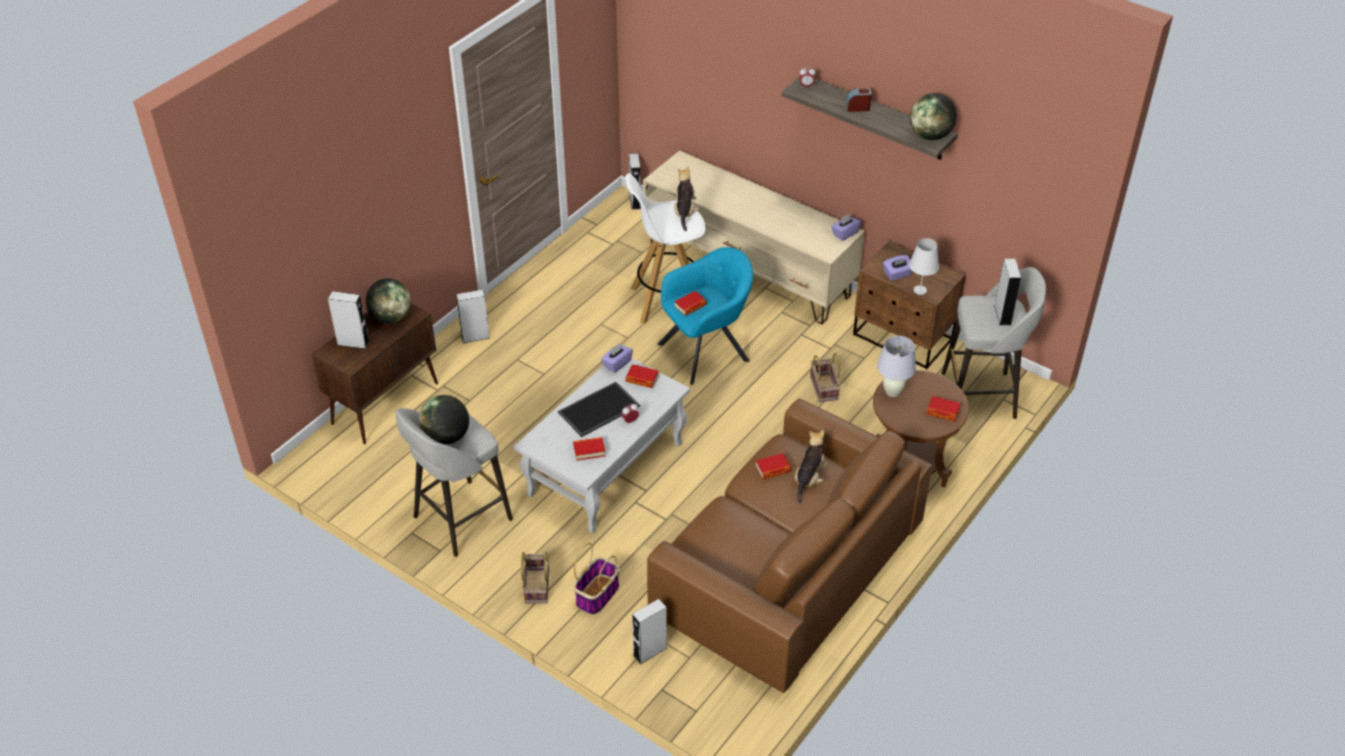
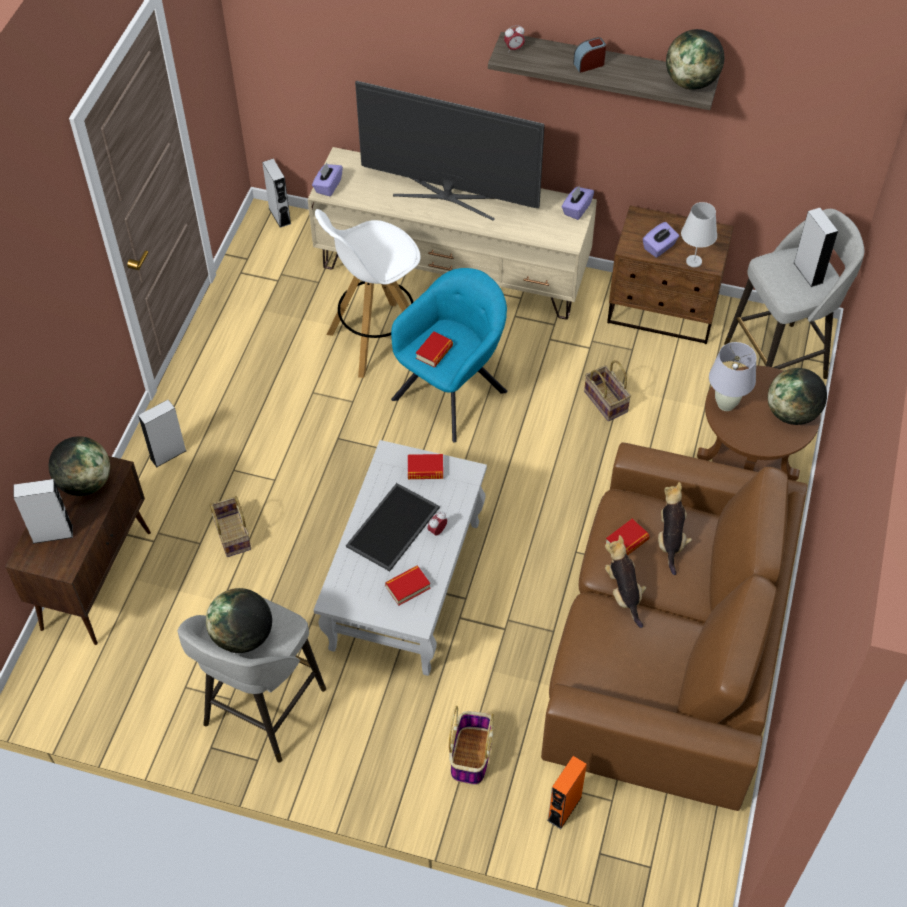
camera: 20 degrees left, 10 degrees up
(536, 585) = (394, 768): basket -> basket (231, 534)
(617, 364) = (386, 458): purple tissue box -> purple tissue box (328, 186)
(650, 651) = (564, 809): grey speaker -> orange speaker
(685, 212) = (387, 235): plush toy -> plush toy (623, 593)
(750, 202) = (449, 196): none -> television
(943, 411) = (791, 413): book -> globe

